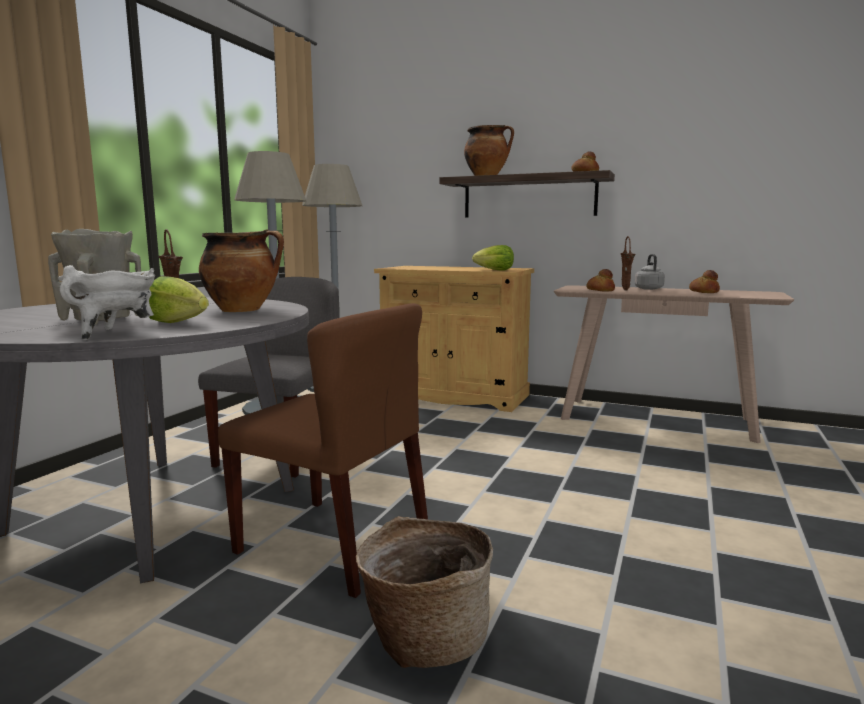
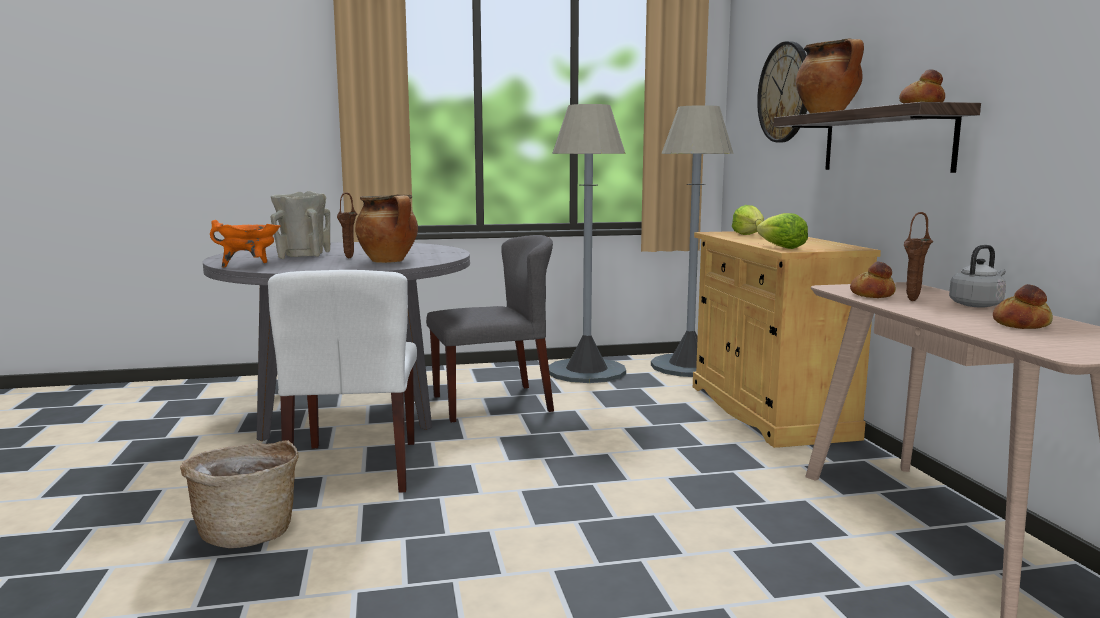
camera: 55 degrees right, 0 degrees up
(115, 334) = (250, 266): white cooking pot -> orange cooking pot
(177, 323) = (308, 264): lettuce -> lettuce (748, 235)
(335, 543) = (355, 468): brown chair -> white chair
(405, 160) = (785, 92): none -> wall clock

